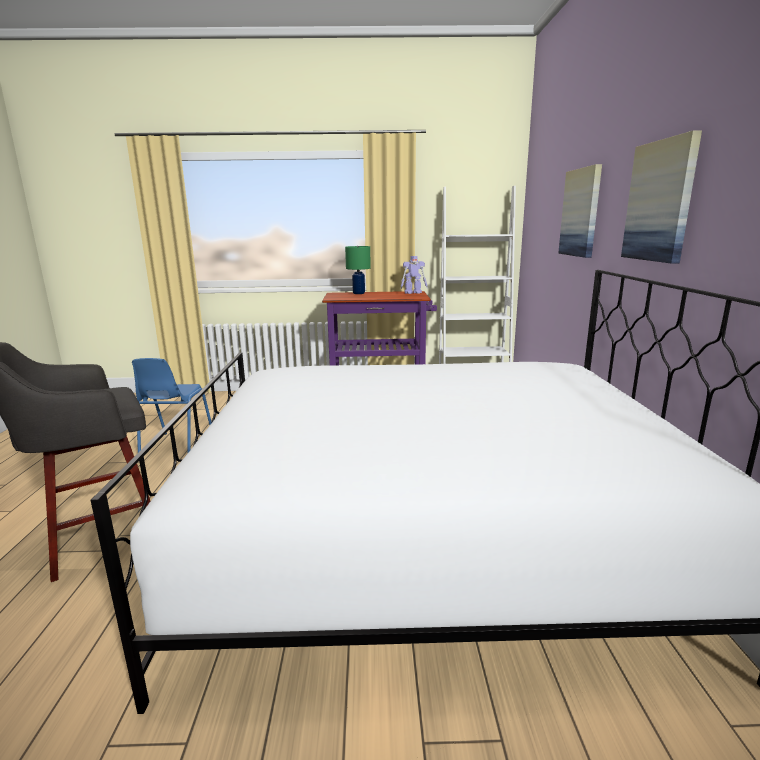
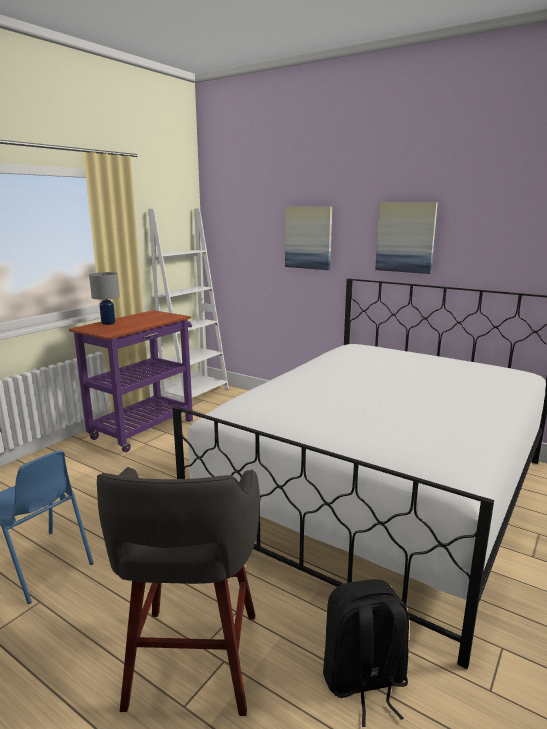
camera: 55 degrees left, 0 degrees up
(100, 635) = (364, 682): none -> black backpack
(358, 293) = (107, 323): green table lamp -> grey table lamp
(413, 292) = (153, 313): toy robot -> none

